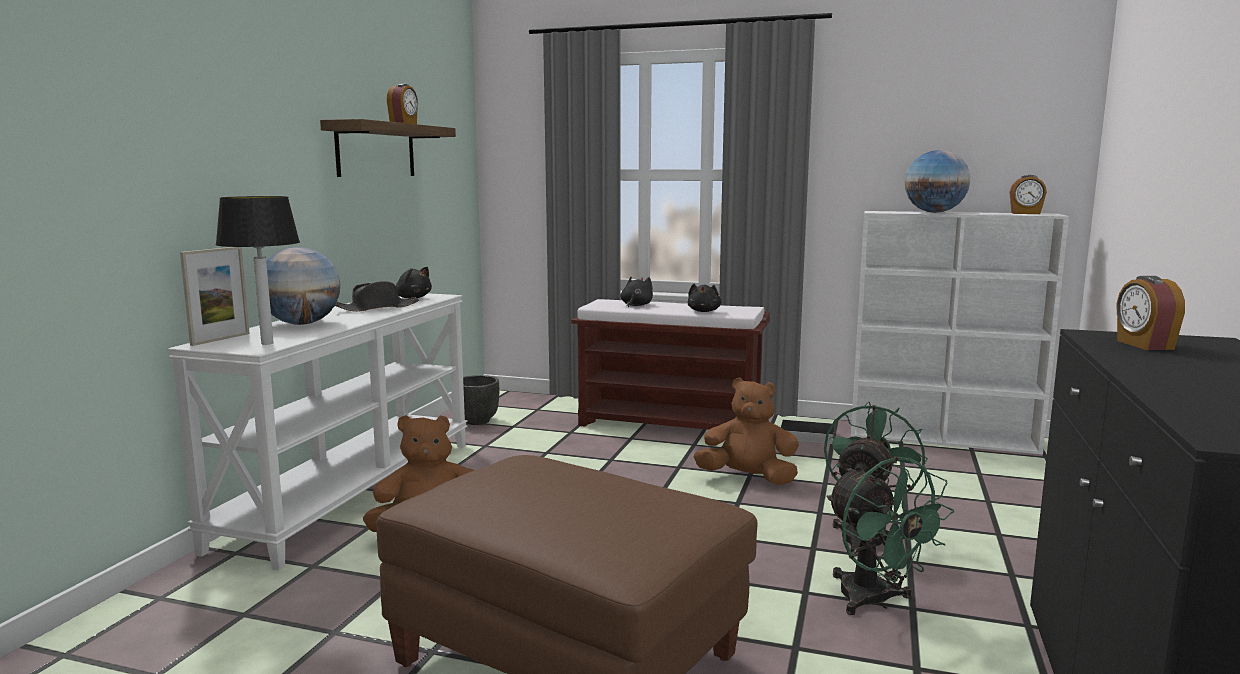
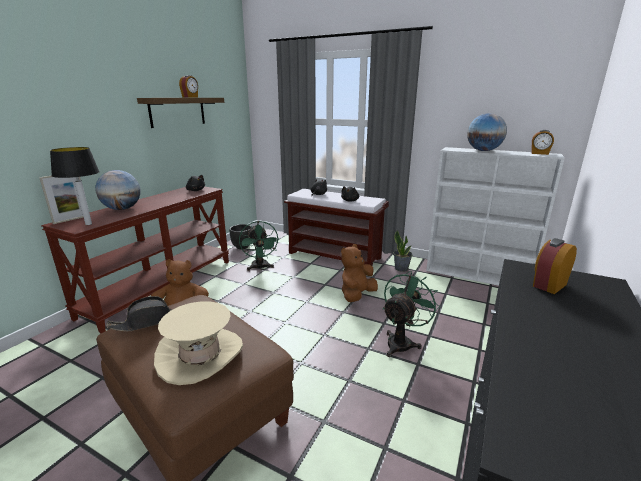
camera: 10 degrees right, 10 degrees up
(351, 491) = (161, 286): white console table -> brown console table
(377, 308) = (170, 198): black hat -> black hat (150, 321)
(609, 513) = (200, 354): none -> beige hat
(748, 478) = (357, 295): brown plush toy -> brown plush toy turned 75 degrees counterclockwise
(804, 435) = (401, 268): book -> potted plant
(875, 601) = (384, 392): green fan -> green fan (260, 267)
(1143, 345) = (548, 285): alarm clock -> alarm clock turned 45 degrees clockwise

